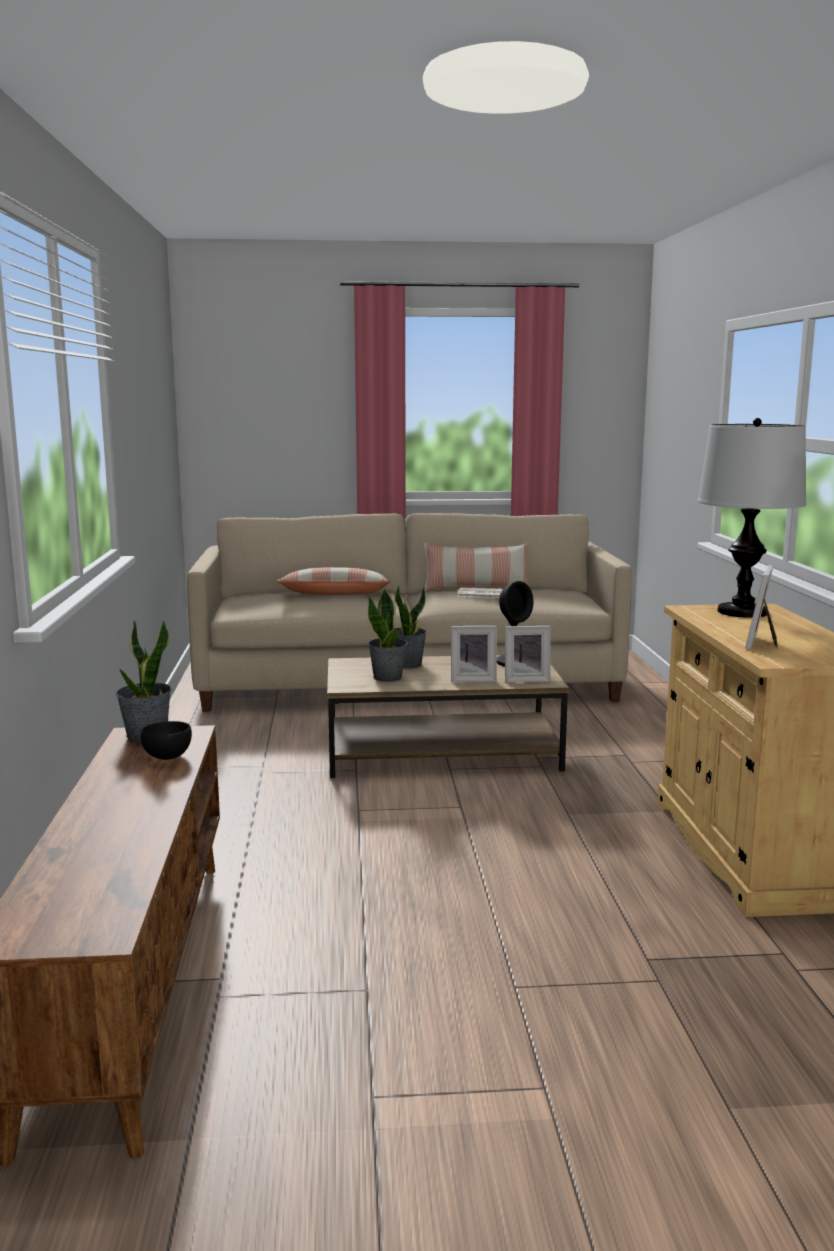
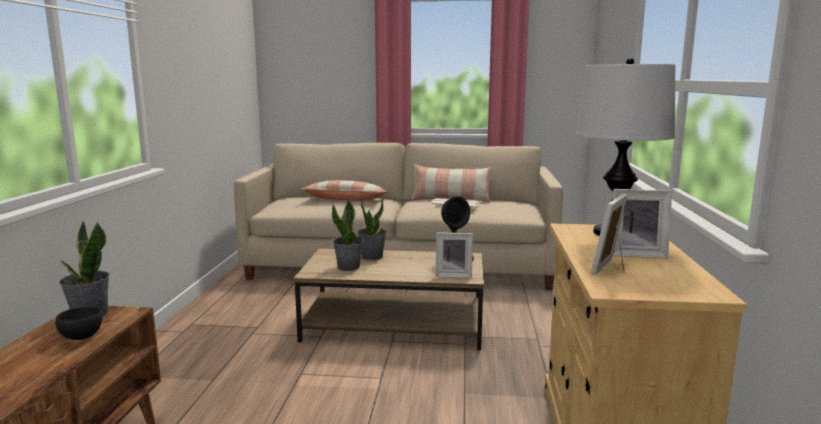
camera: 10 degrees right, 0 degrees up
(473, 679) = (412, 272): picture frame -> picture frame (636, 254)

